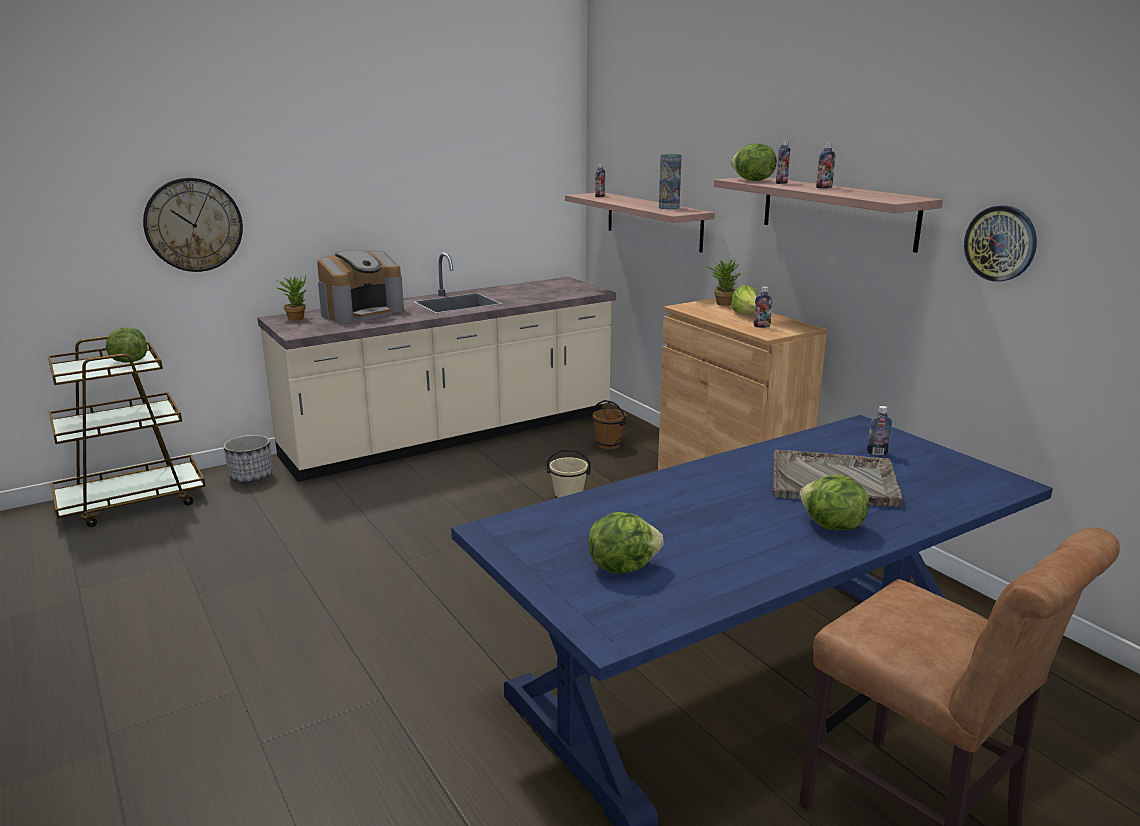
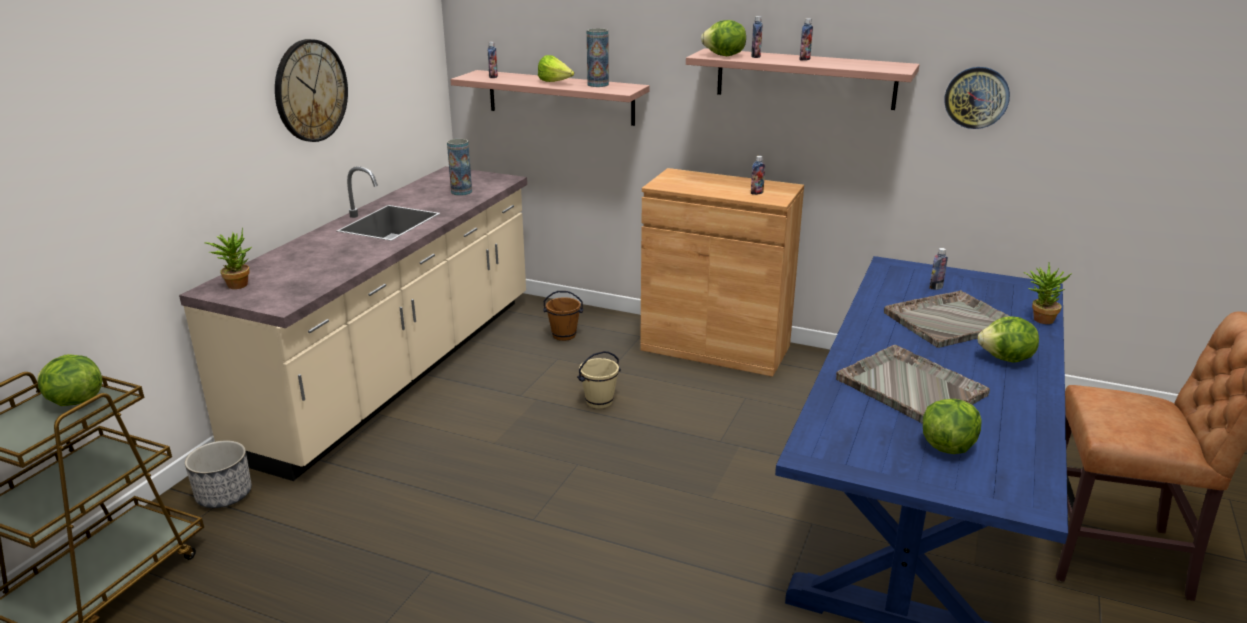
camera: 35 degrees left, 5 degrees up
(193, 225) = (90, 193): wall clock -> wall clock (310, 91)
(362, 312) = (303, 257): coffee machine -> none
(544, 294) = (461, 192): none -> vase
(680, 515) = (909, 386): none -> grey tray
(722, 303) = (682, 174): potted plant -> potted plant (1039, 319)
(747, 315) = (725, 183): lettuce -> lettuce (555, 83)

